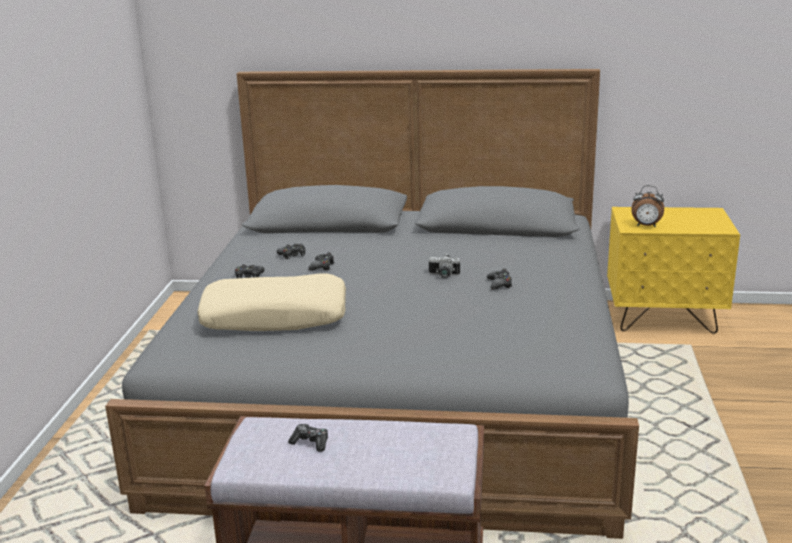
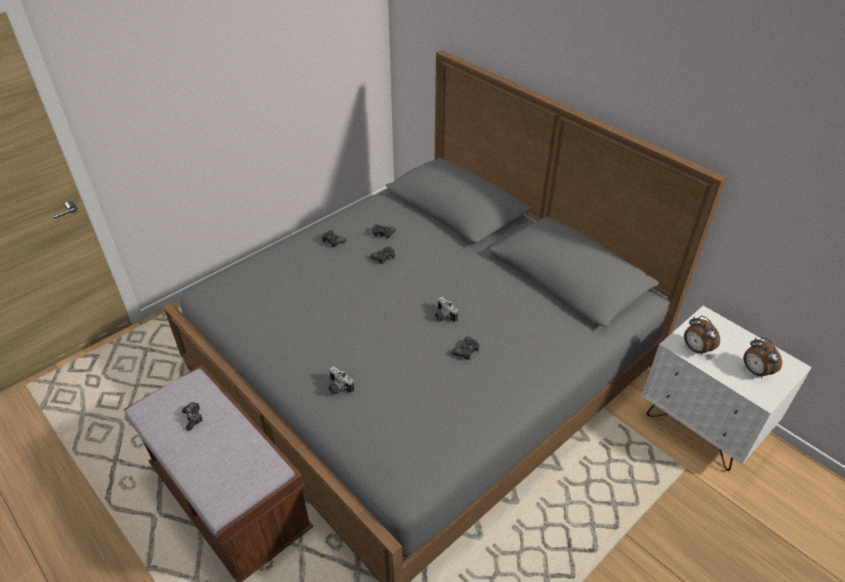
camera: 40 degrees right, 20 degrees up
(275, 317) = (296, 293): beige pillow -> none
(432, 348) = (338, 388): none -> camera
(664, 319) = (702, 426): yellow nightstand -> white nightstand
(698, 221) = (755, 371): none -> alarm clock

